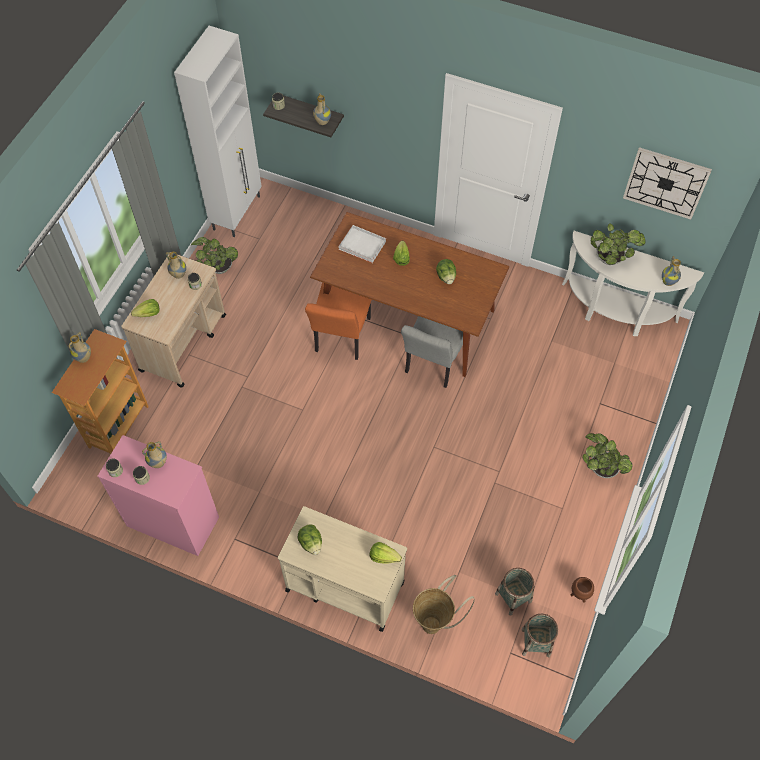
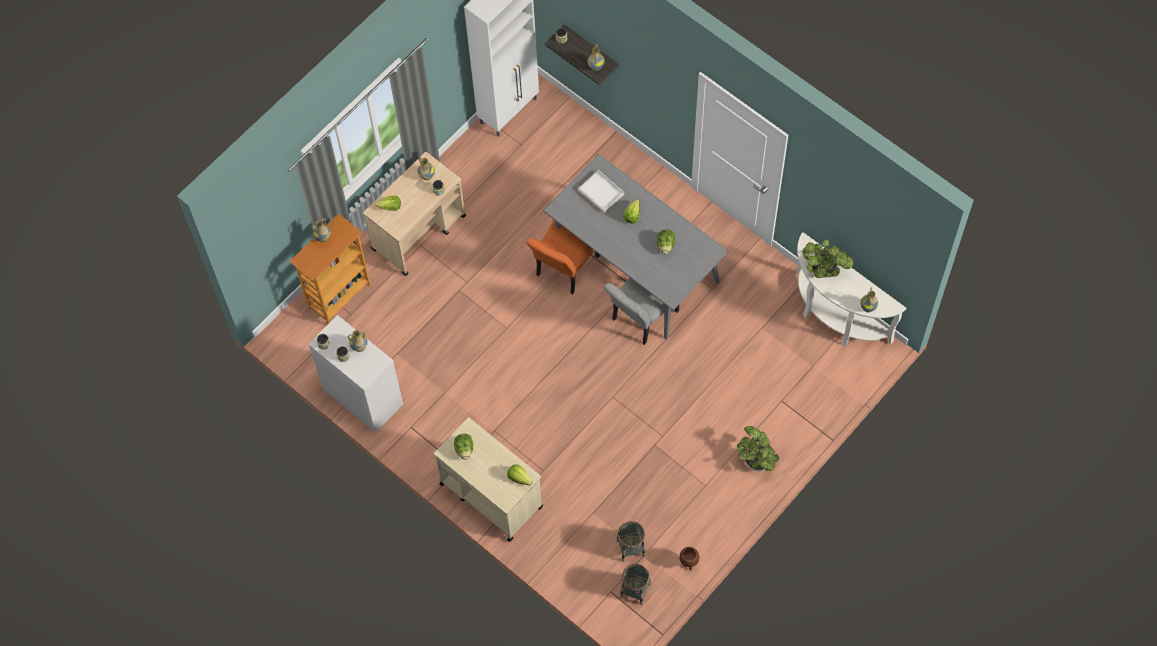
camera: 20 degrees right, 5 degrees up
(172, 521) = (362, 396): pink dresser -> white dresser
(218, 268) = (473, 165): potted plant -> none
(407, 318) = (633, 266): brown dining table -> grey dining table
(435, 622) = (556, 548): basket -> none
(666, 183) = (869, 223): wall clock -> none

